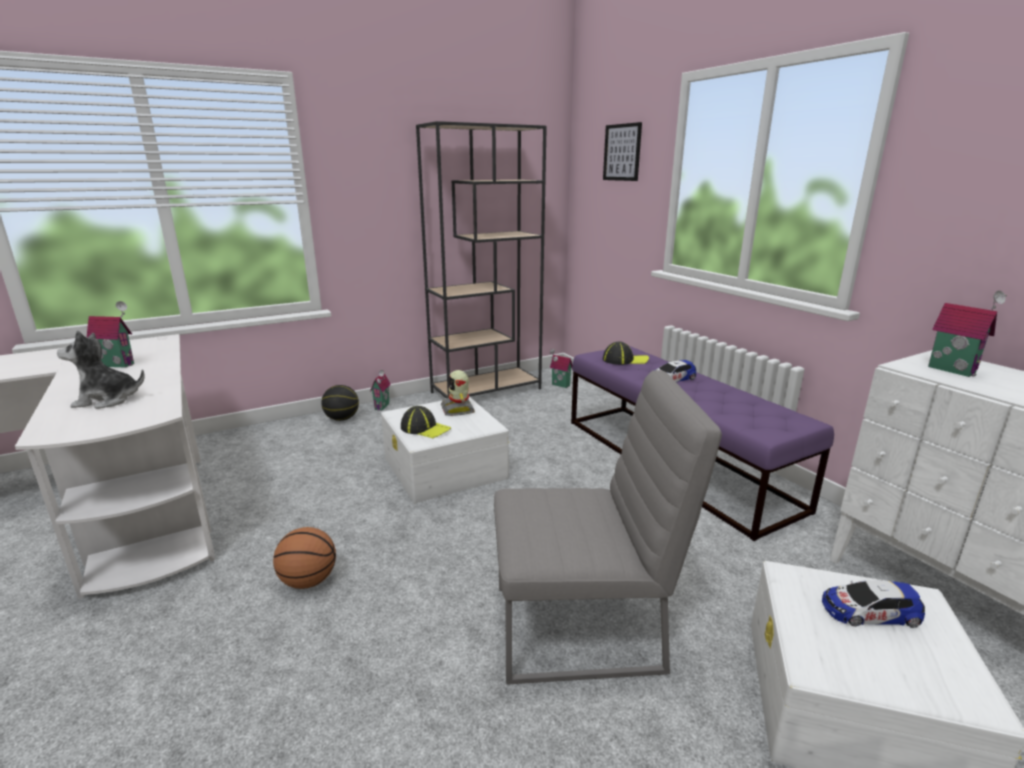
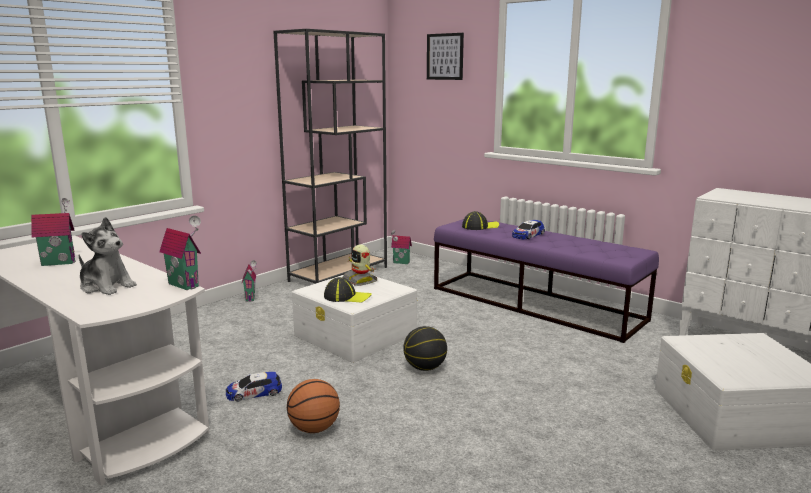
camera: 20 degrees left, 5 degrees down
(107, 400) = (107, 286): plush toy -> plush toy turned 120 degrees counterclockwise
(342, 419) = (220, 312): basketball -> basketball (425, 368)
(582, 627) = (551, 412): grey chair -> none
(869, 611) = (737, 349): toy car -> toy car (254, 392)
(953, 370) = (738, 196): toy house -> toy house (185, 284)

